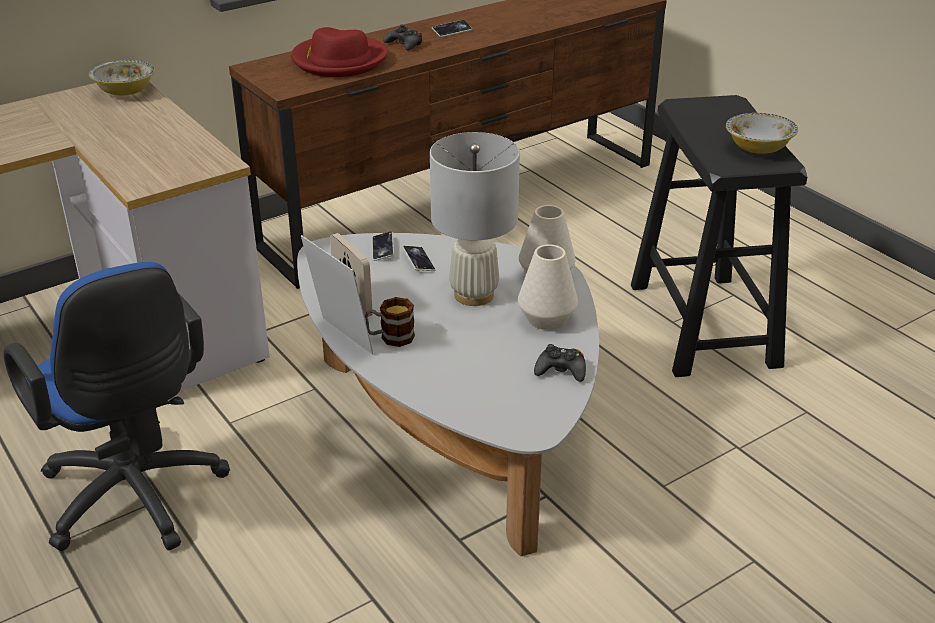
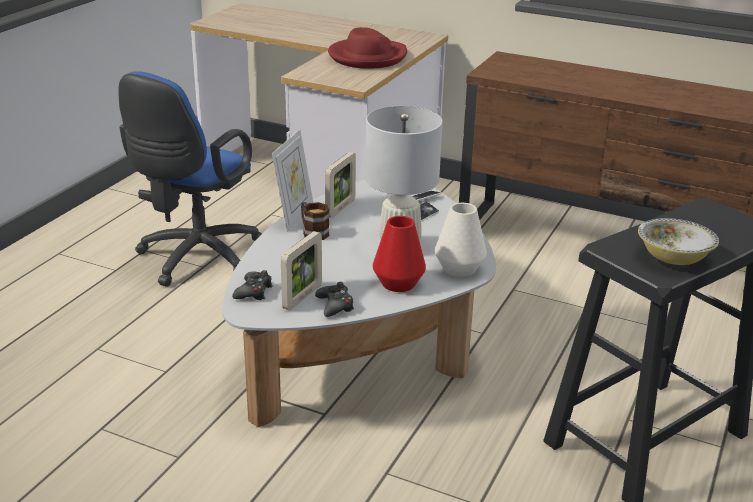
camera: 60 degrees right, 5 degrees down
(125, 91) = (416, 39): bowl -> none
(339, 60) = (560, 74): red hat -> red hat (367, 57)
(404, 44) = (626, 86): black game controller -> black game controller (253, 292)
(452, 31) = (683, 94): phone -> none
(527, 386) = (302, 297): none -> picture frame
(546, 319) = (398, 283): white vase -> red vase

